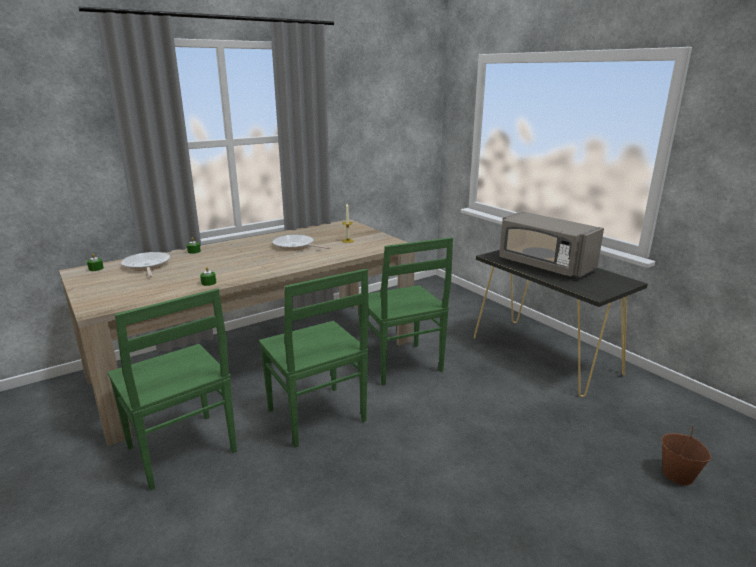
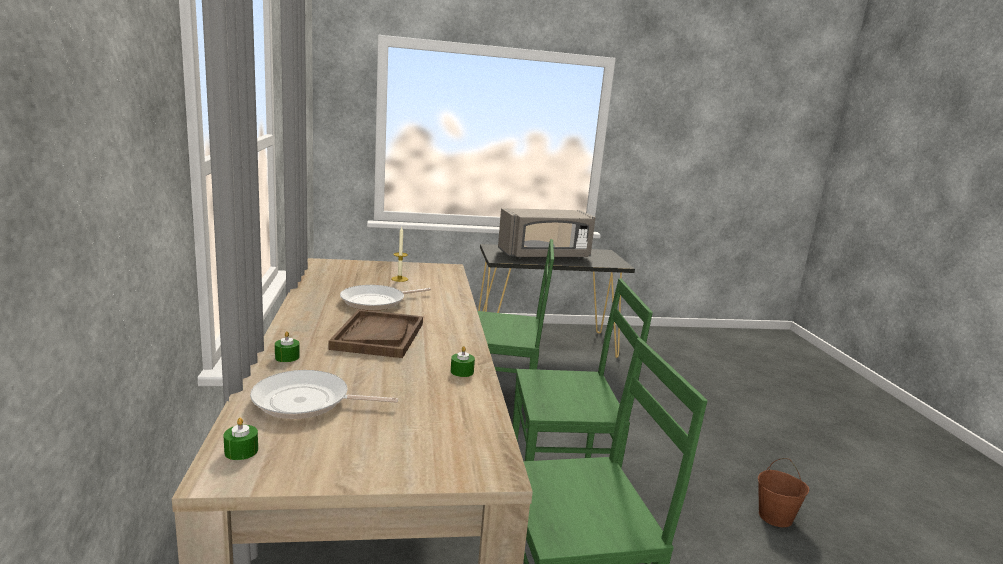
camera: 65 degrees left, 5 degrees down
(241, 258) = (378, 336): none -> brown tray
(678, 475) = (722, 370): brown bucket -> brown bucket (775, 517)

